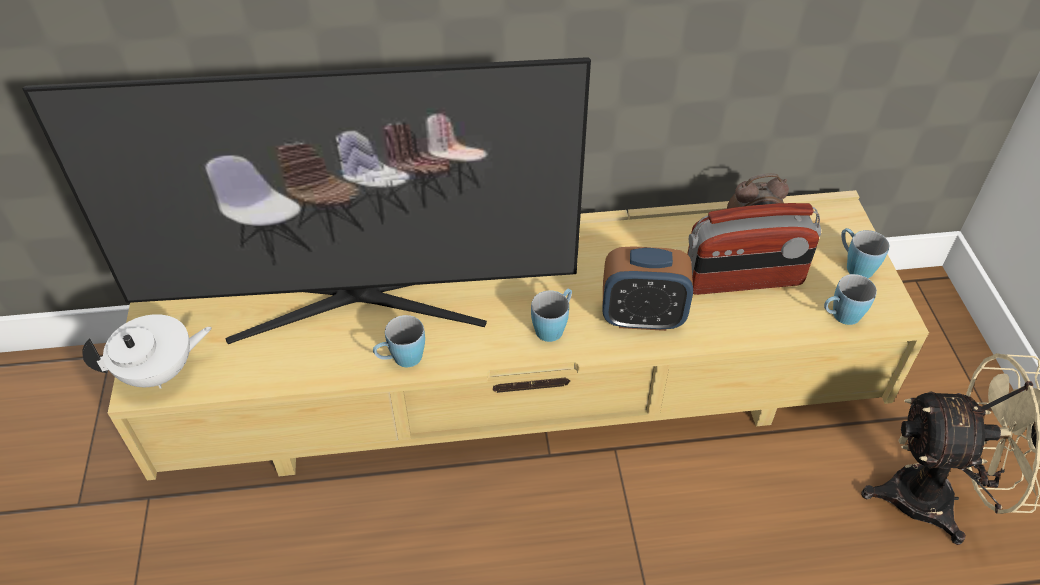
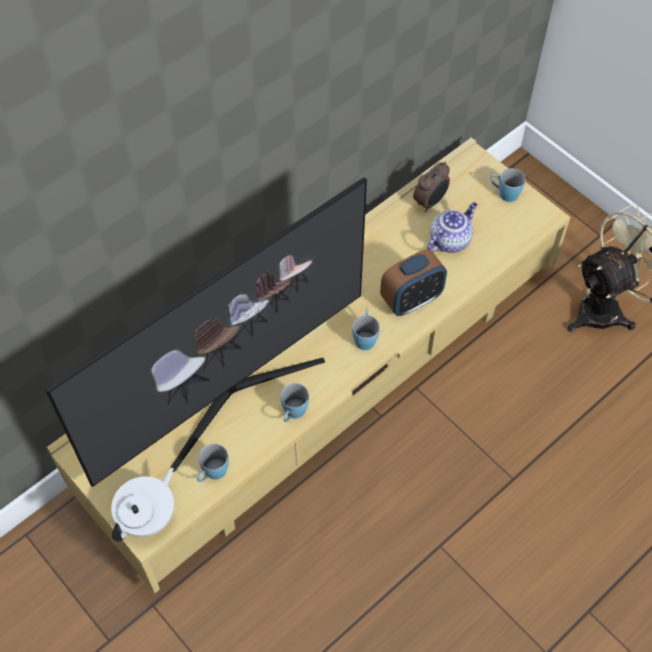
camera: 35 degrees left, 10 degrees up
(743, 280) = (450, 240): radio -> teapot
(840, 316) = (518, 234): blue mug -> blue mug (212, 474)

